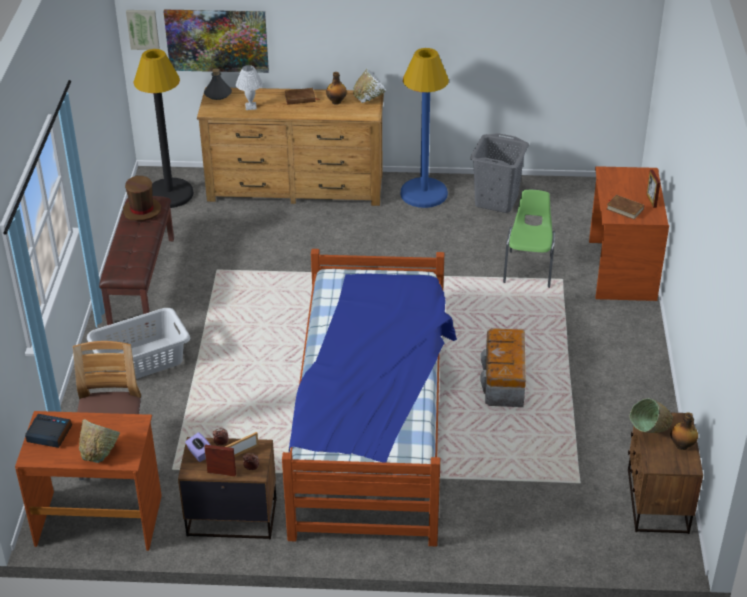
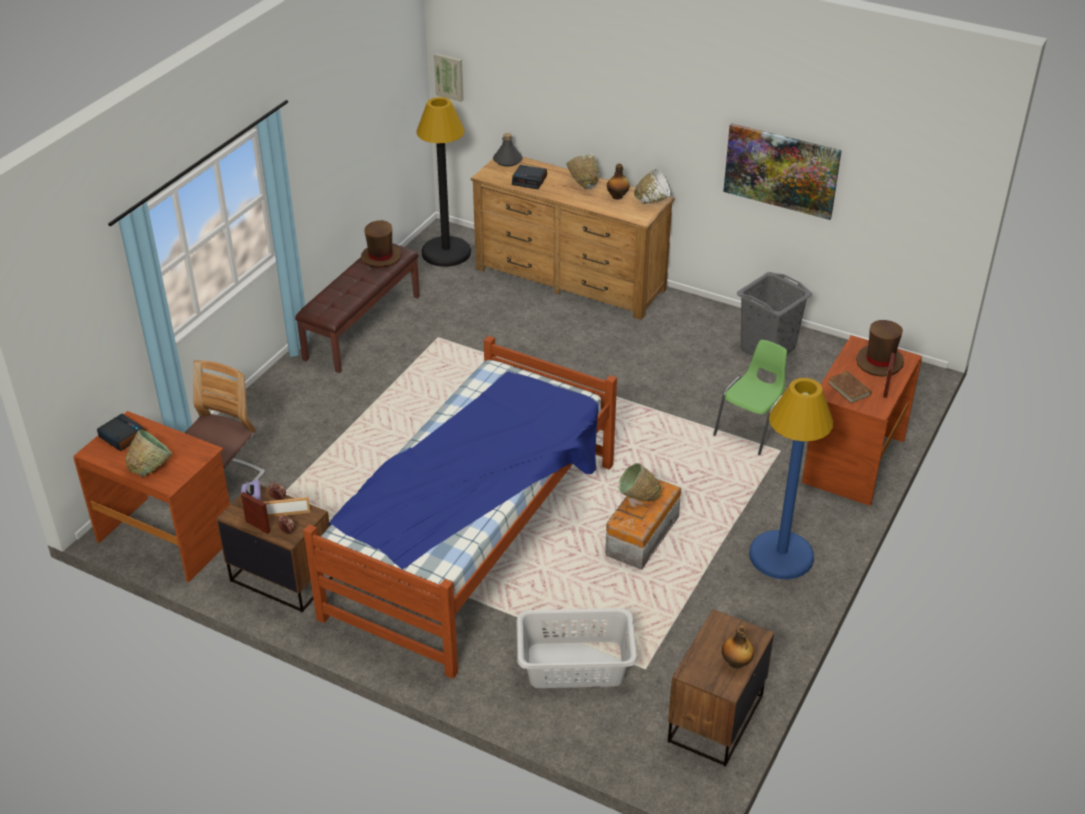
camera: 25 degrees right, 0 degrees up
(141, 361) = (308, 403): grey laundry basket -> grey laundry basket (574, 664)
(217, 40) = (517, 104): picture -> picture (781, 170)
(251, 106) = (530, 180): white table lamp -> alarm clock
(300, 98) = (583, 184): brown book -> white bowl
(424, 194) = (695, 320): blue floor lamp -> blue floor lamp (781, 556)
(631, 181) = (879, 362): none -> brown hat
(649, 432) = (710, 636): green bowl -> green bowl (637, 499)

